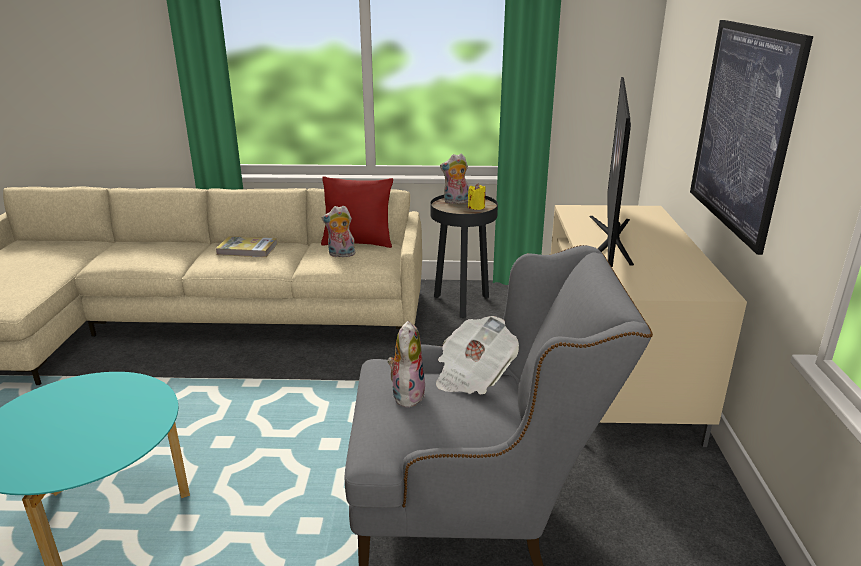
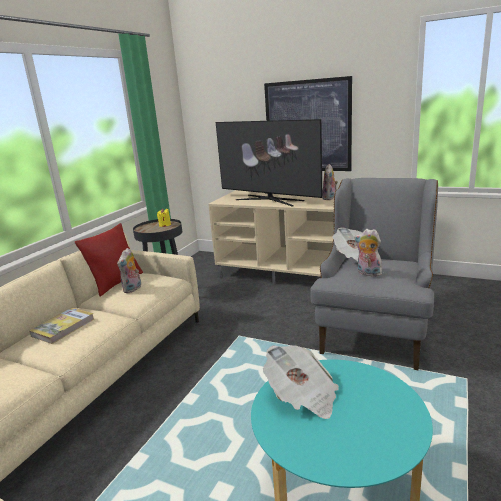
camera: 65 degrees left, 5 degrees down
(104, 398) = (302, 396): none -> newspaper
(455, 202) = (146, 229): plush toy -> plush toy (330, 198)

